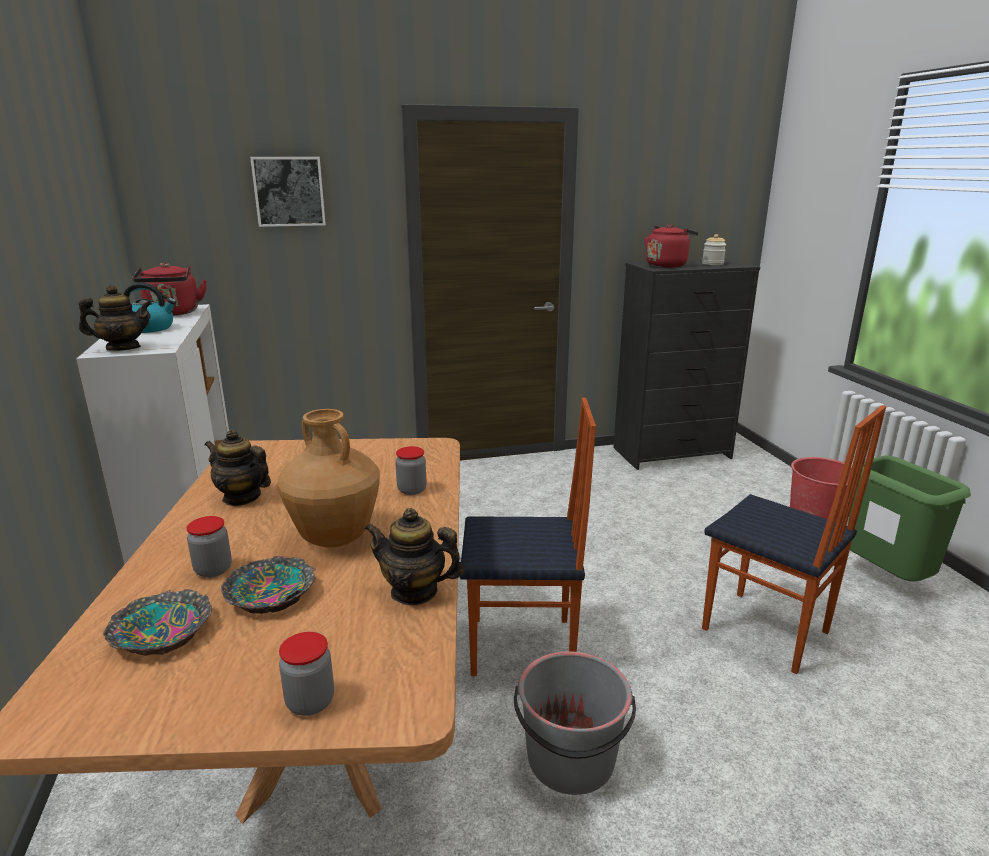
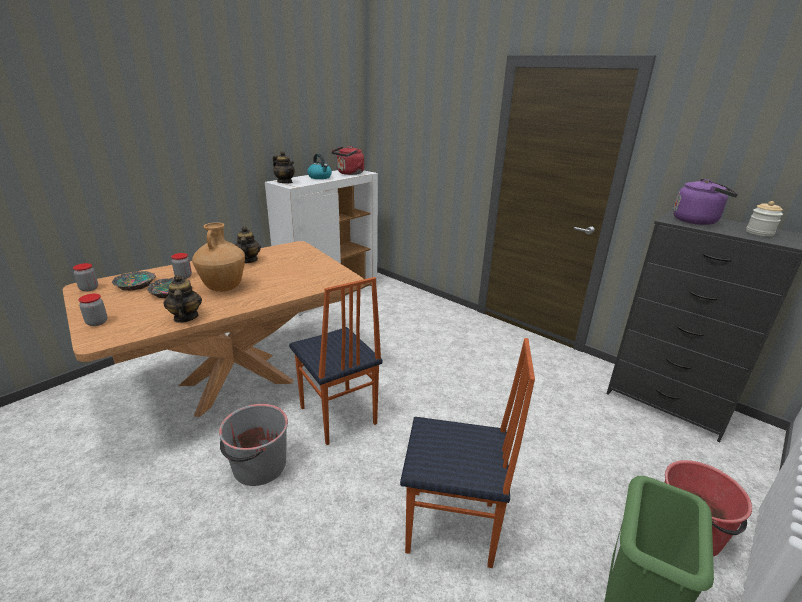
camera: 55 degrees right, 5 degrees up
(289, 191) = (436, 113): picture -> none
(412, 490) = (286, 288): jar -> jar (89, 288)
(667, 265) = (697, 221): red kettle -> purple kettle
(765, 632) = (451, 529): chair -> chair turned 90 degrees counterclockwise

